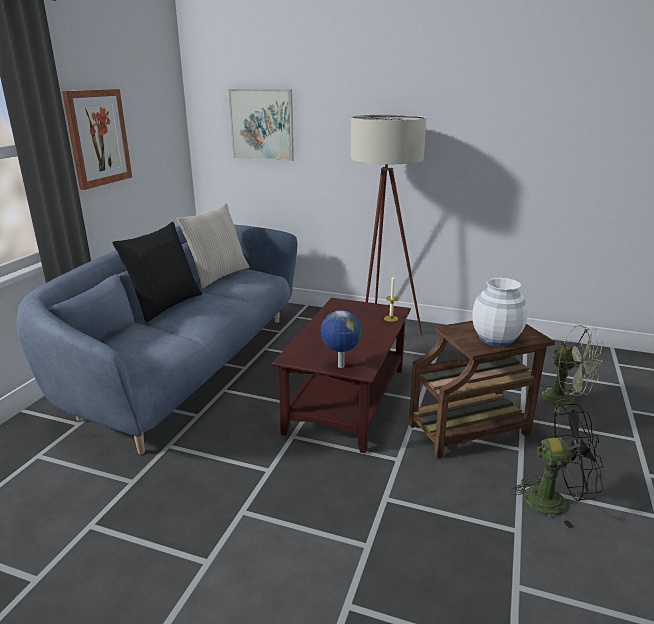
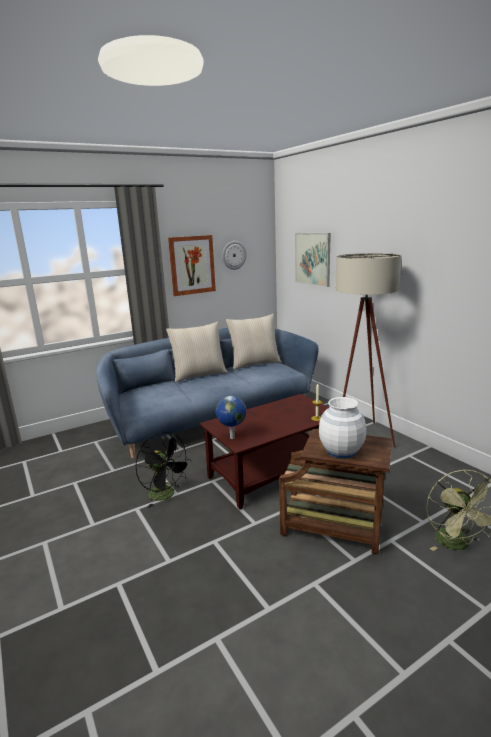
camera: 40 degrees right, 5 degrees down
(145, 121) = (233, 255): none -> wall clock
(165, 305) = (199, 375): black pillow -> beige pillow
(554, 500) = (326, 607): black fan -> black fan (166, 495)

